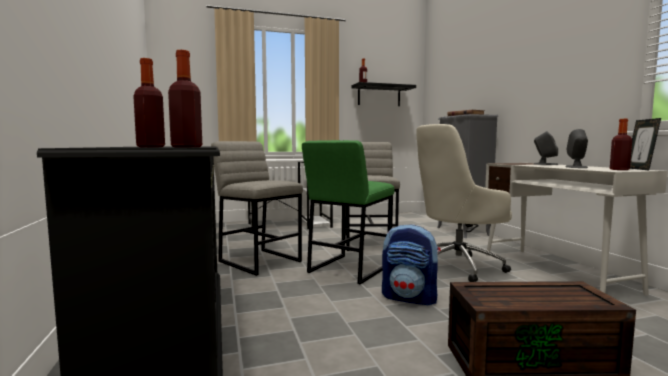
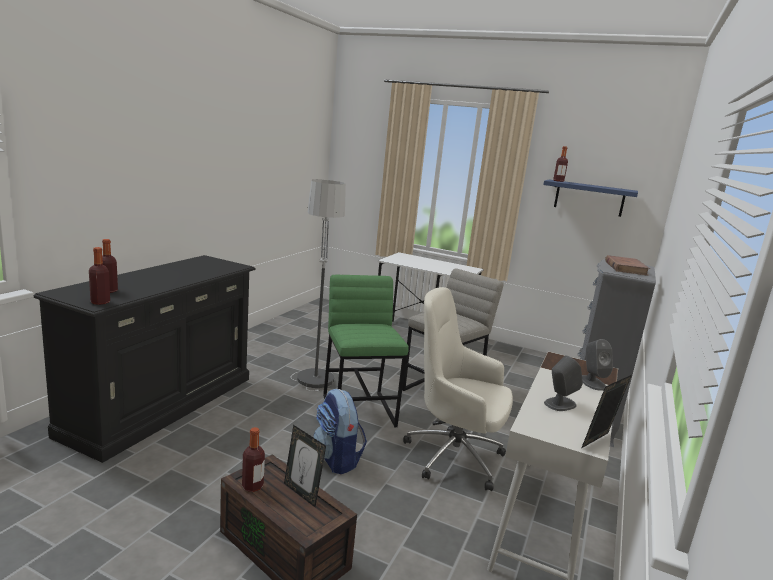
camera: 40 degrees right, 10 degrees up
(258, 261) = (314, 368): grey chair -> floor lamp
(349, 269) = (358, 409): green chair -> green chair turned 90 degrees clockwise
(379, 96) = (589, 198): black shelf -> blue shelf
(532, 289) = (302, 493): none -> picture frame
(619, 169) = (558, 430): bottle -> bottle (252, 486)

